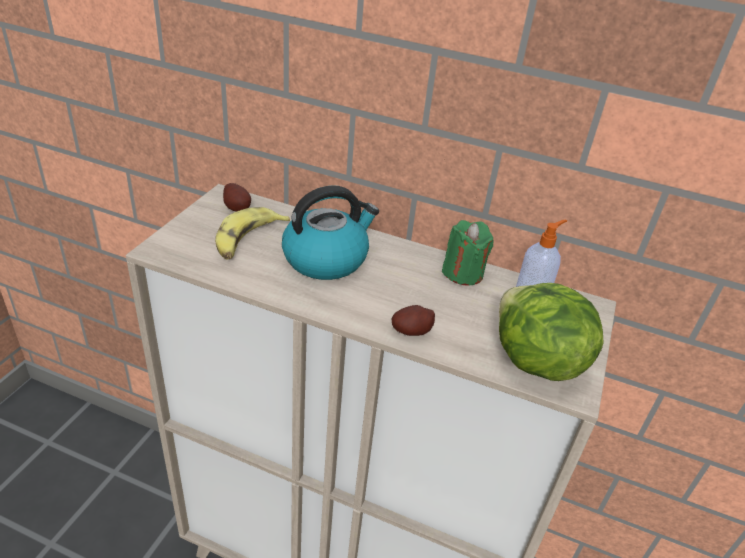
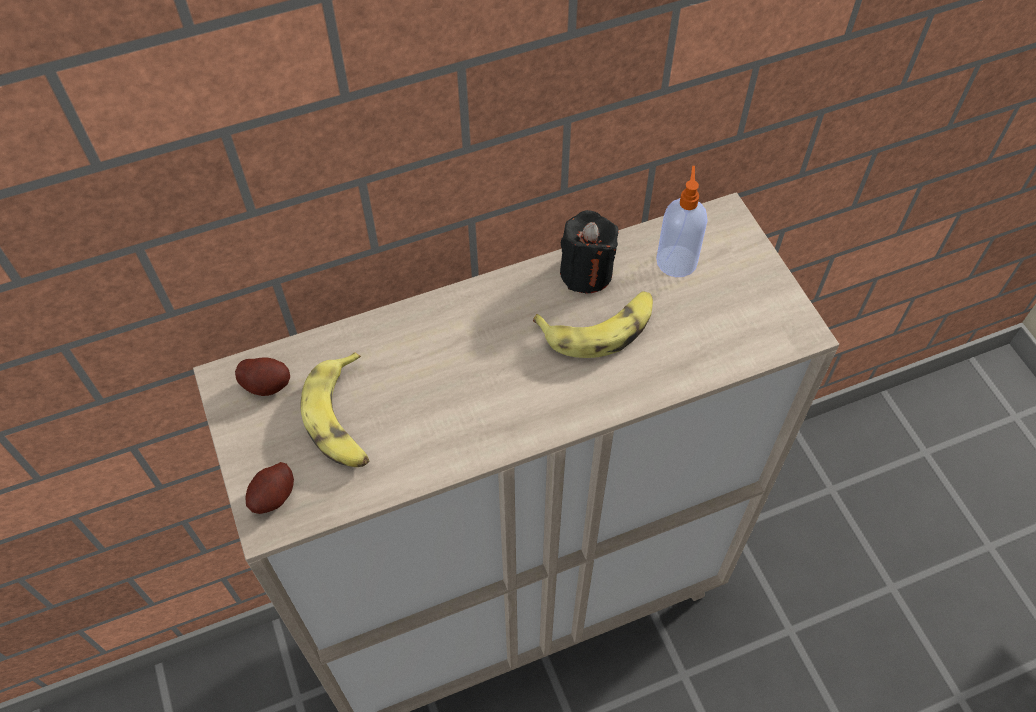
camera: 40 degrees left, 20 degrees up
(326, 259) = (448, 370): kettle -> none
(411, 331) = (622, 388): potato -> potato (273, 497)
(436, 298) = (599, 328): none -> banana
(463, 273) = (586, 272): green candle -> black candle
(535, 361) = (746, 328): lettuce -> none

